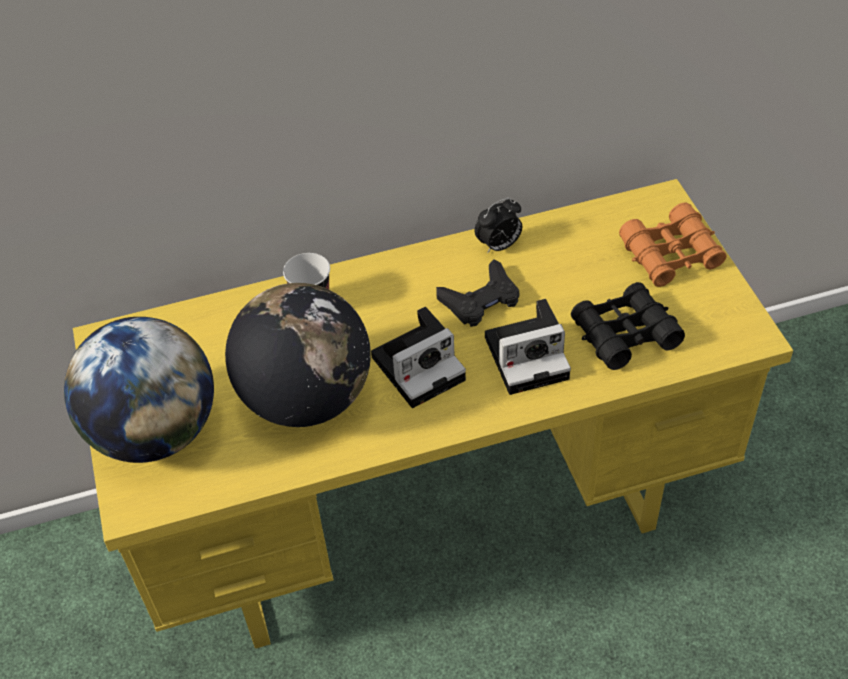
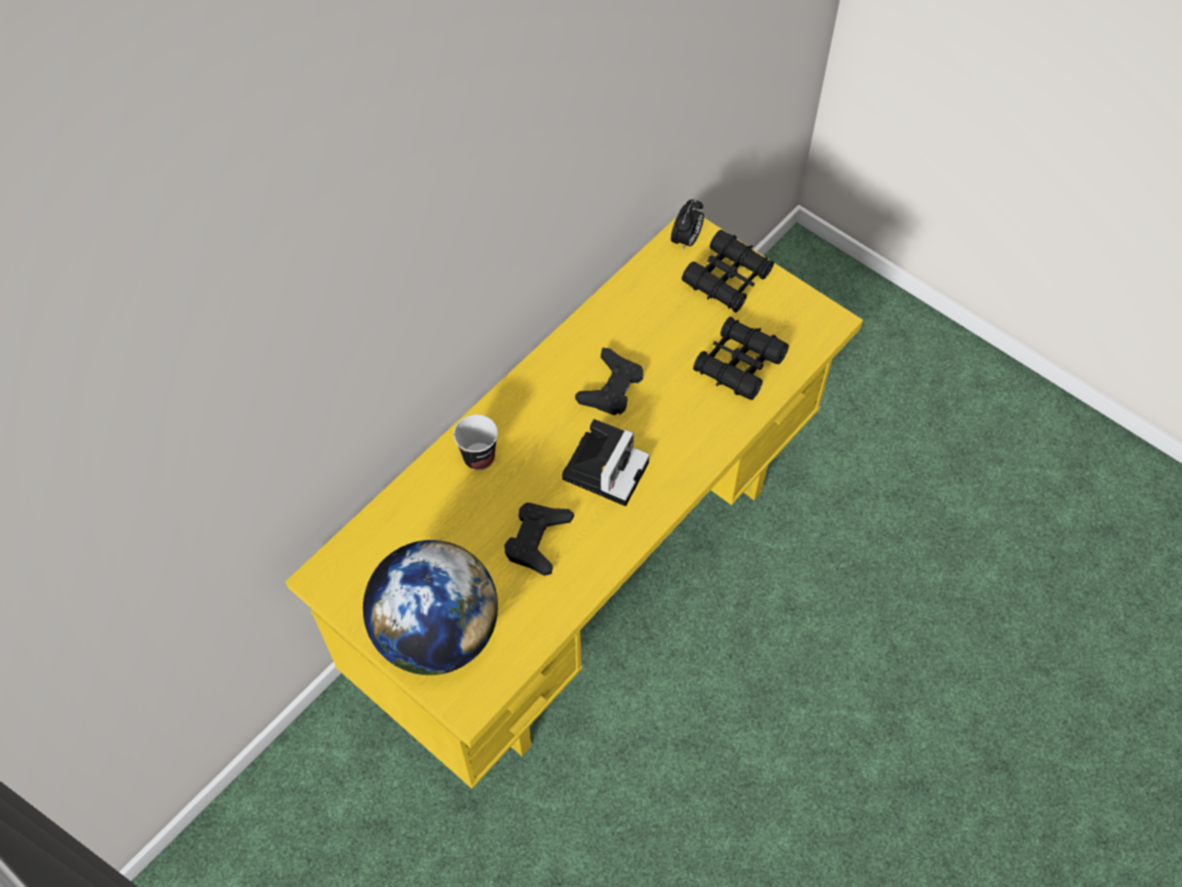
camera: 35 degrees left, 10 degrees up
(307, 398) = (537, 540): globe -> black game controller
(499, 246) = (591, 332): alarm clock -> alarm clock (686, 240)
(529, 356) = (681, 417): camera -> none
(671, 254) = (727, 278): orange binoculars -> black binoculars

